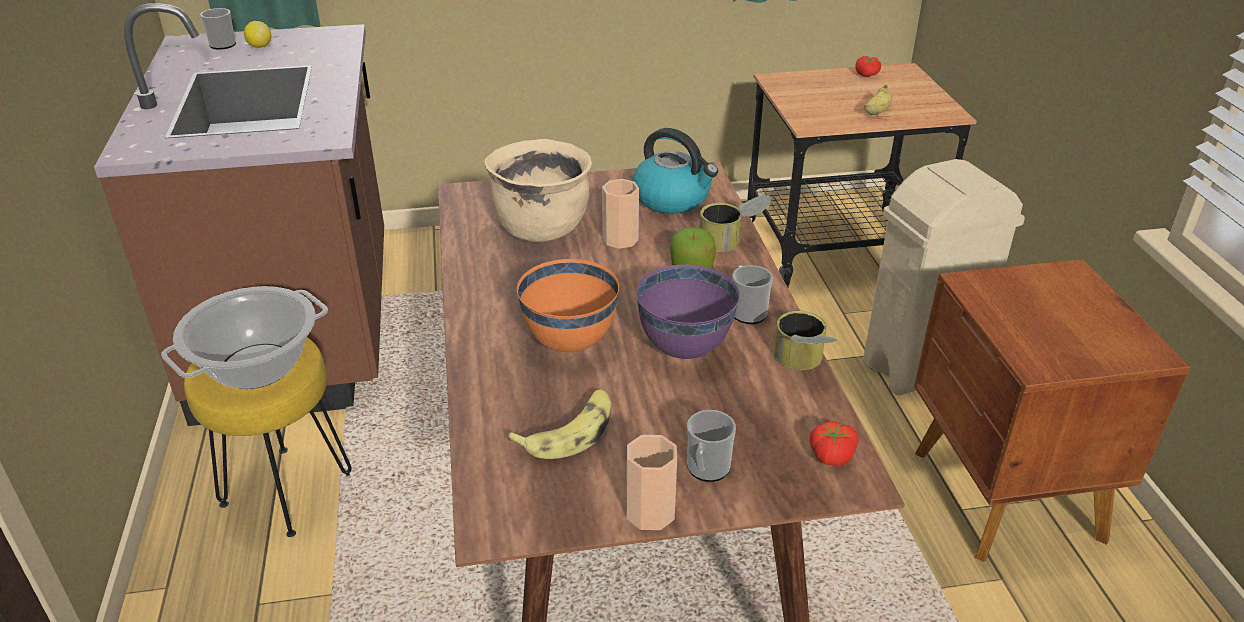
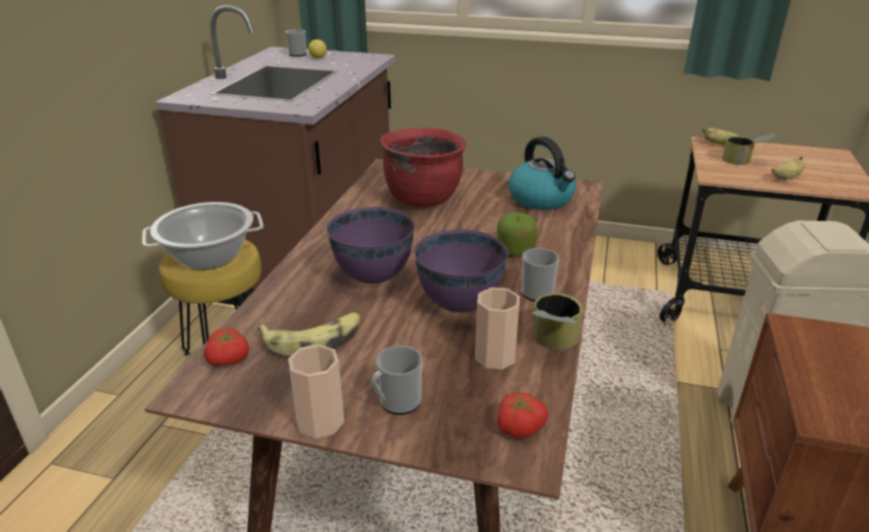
camera: 25 degrees right, 5 degrees down
(541, 228) = (423, 198): beige cooking pot -> red cooking pot
(570, 343) = (373, 278): orange bowl -> purple bowl
(620, 239) = (476, 217): cup -> cup (495, 356)
(732, 241) = (567, 238): can -> can (744, 161)
(790, 80) = (720, 144): none -> banana
(867, 74) = (795, 151): tomato -> tomato (230, 359)

